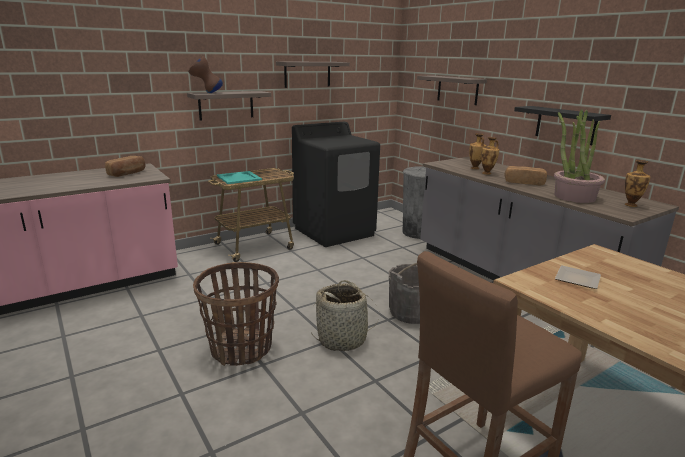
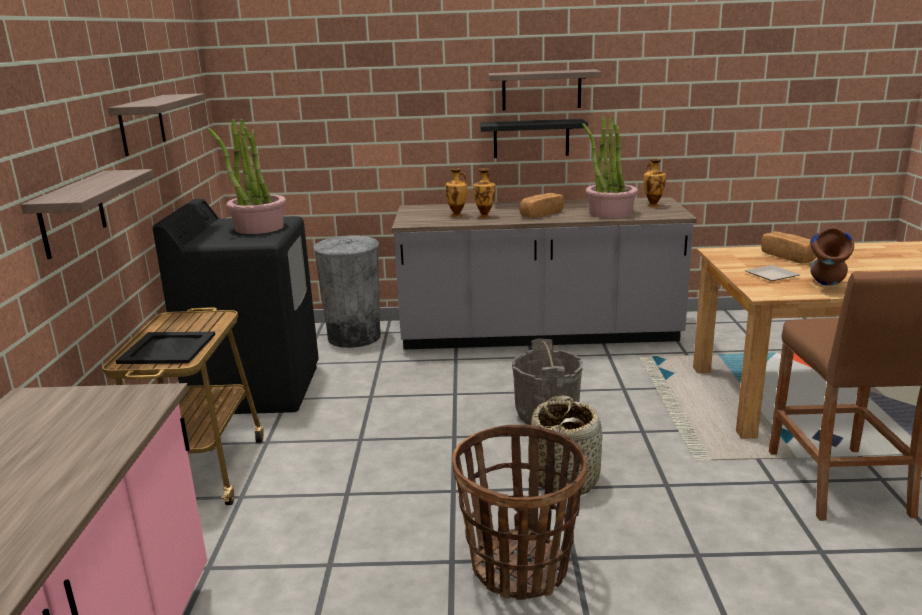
camera: 55 degrees left, 0 degrees up
(127, 173) = (64, 418): bread -> bread (788, 257)
(206, 93) = (70, 195): brown vase -> brown vase (826, 287)
(239, 178) = (167, 348): turquoise tray -> black tray
(345, 141) = (258, 228): none -> potted plant
(457, 90) = (351, 115): shelf -> shelf (541, 90)

